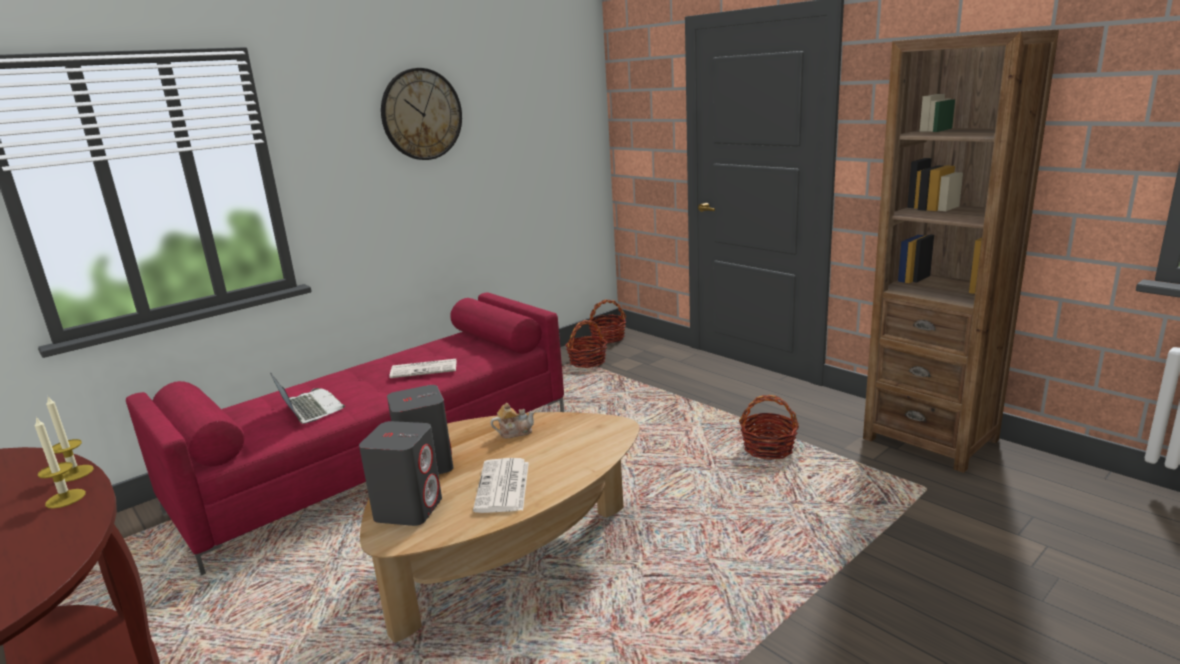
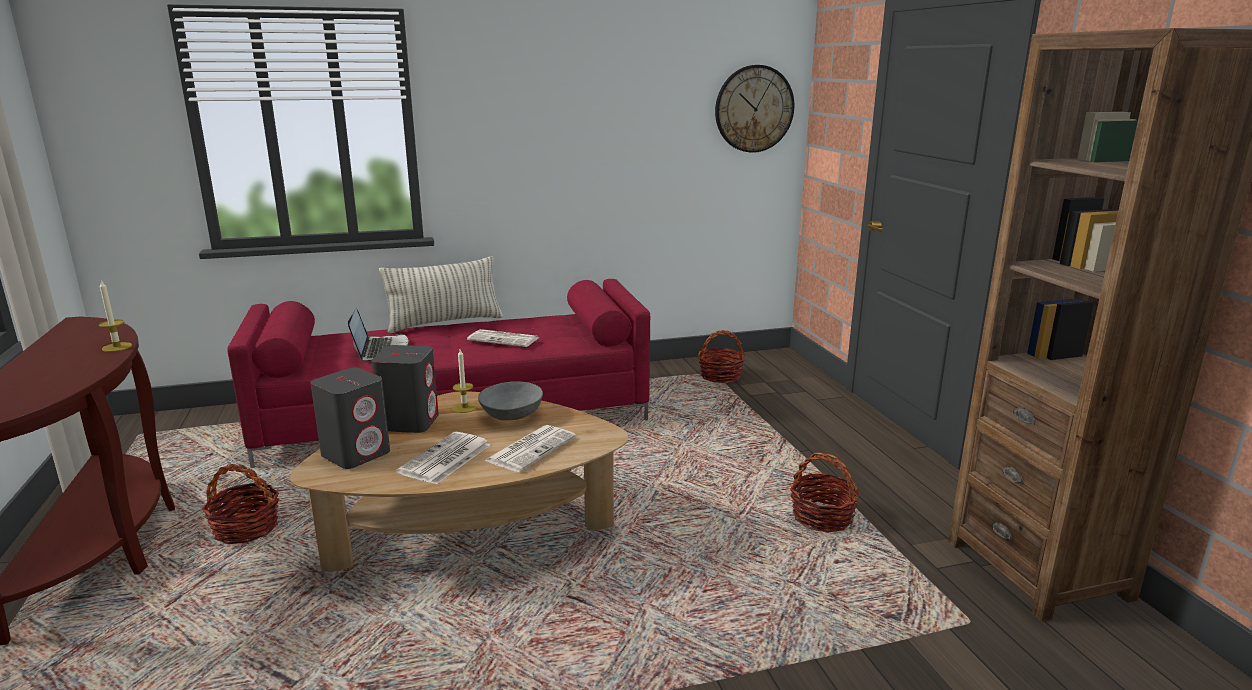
camera: 25 degrees right, 0 degrees up
(65, 498) = (89, 363): candle -> candle (464, 408)
(343, 368) = (445, 323): none -> pillow
(421, 114) = (574, 86): wall clock -> wall clock (754, 109)
(514, 432) = (511, 415): teapot -> grey bowl
(568, 454) = (531, 448): none -> newspaper
(607, 338) = (765, 357): basket -> basket (246, 528)

